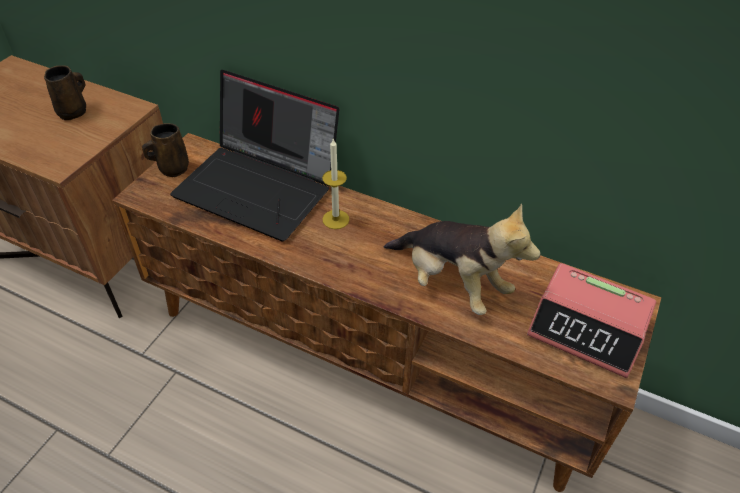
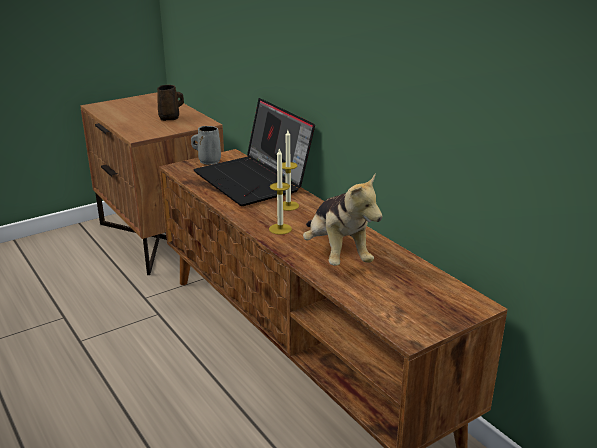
camera: 30 degrees right, 20 degrees down
(172, 168) = (208, 161): brown mug -> grey mug
(358, 264) = (280, 229): none -> candle
(588, 328) = (420, 305): alarm clock -> none

